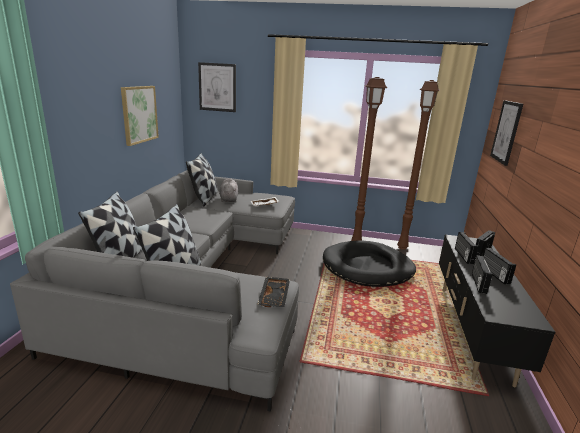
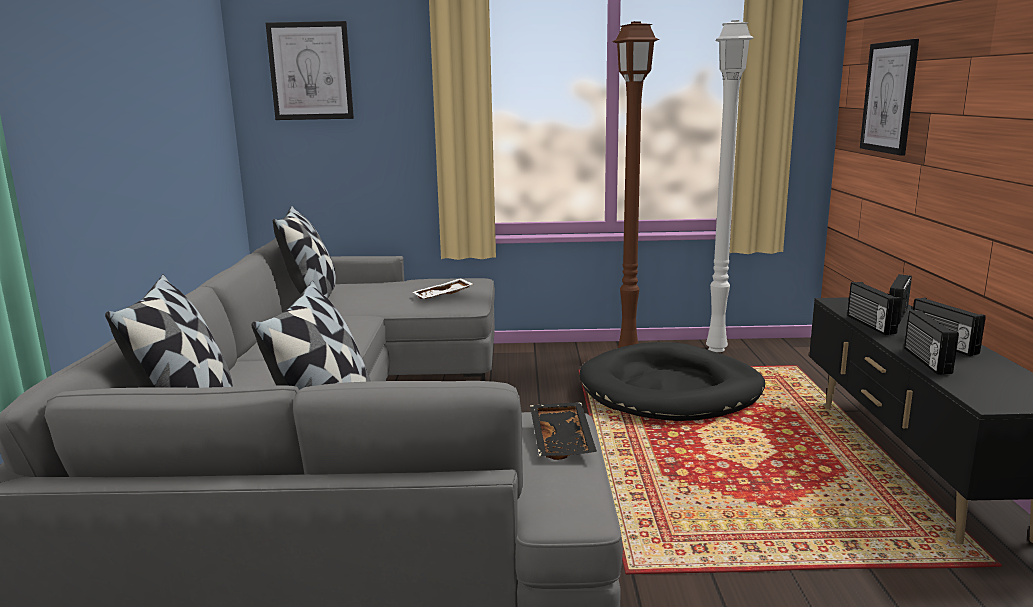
camera: 10 degrees left, 5 degrees down
(139, 114) = (164, 127): picture -> none
(228, 199) = (364, 294): grey plush toy -> none
(403, 247) = (717, 349): brown floor lamp -> white floor lamp

